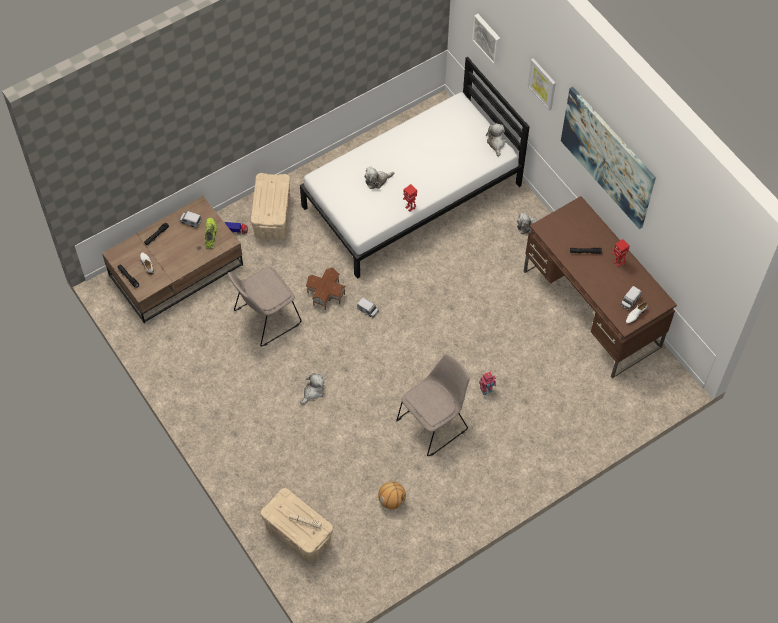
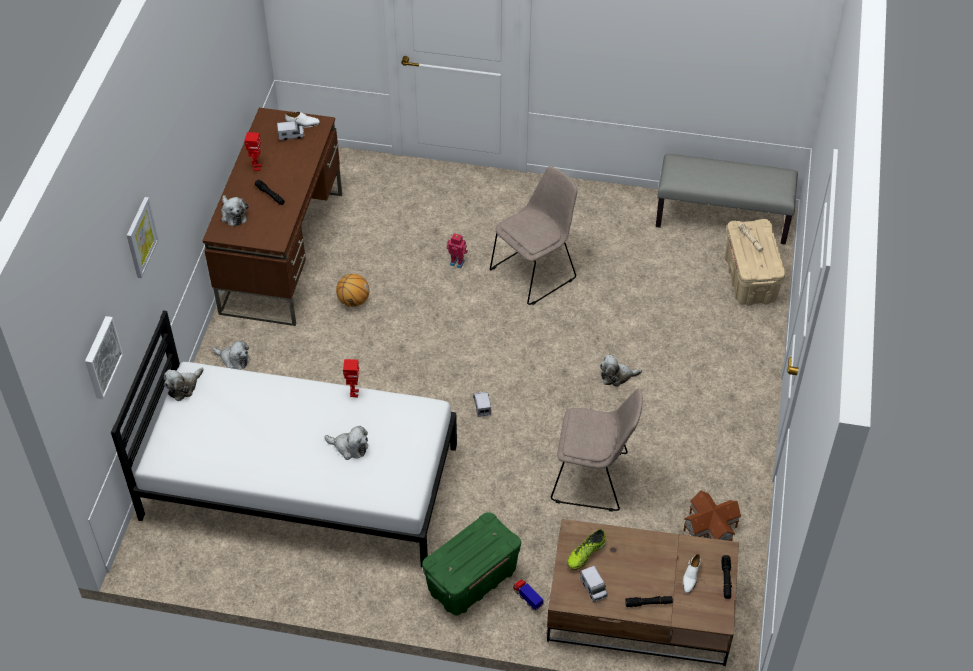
camera: 135 degrees left, 10 degrees down
(272, 217) = (472, 581): beige storage box -> green storage box
(326, 293) = (504, 454): toy house -> toy house (709, 530)
(360, 573) = (722, 218): none -> grey bench
(392, 500) = (639, 246): basketball -> basketball (353, 301)
(434, 423) = (535, 272): beige chair -> beige chair turned 135 degrees clockwise
(587, 223) = (233, 215): none -> plush toy
(607, 157) = (189, 135): picture -> none

